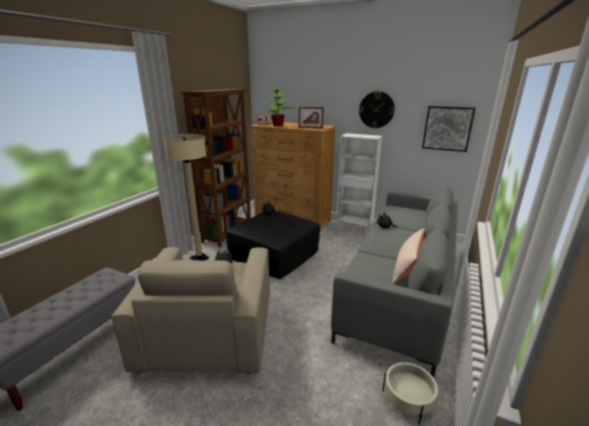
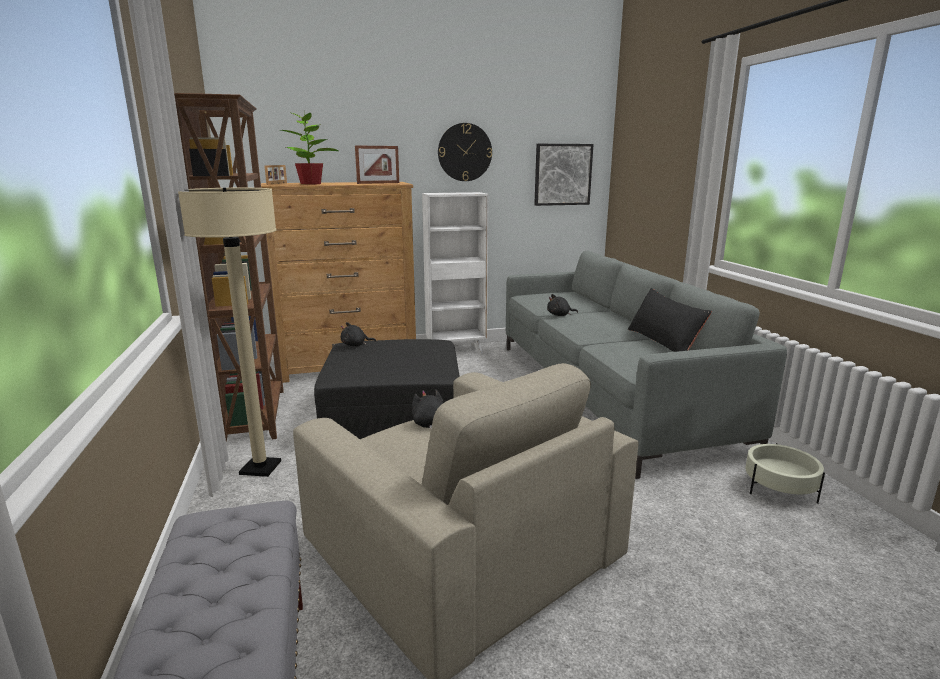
camera: 40 degrees left, 5 degrees down
(407, 268) = (663, 342): beige pillow -> black pillow

